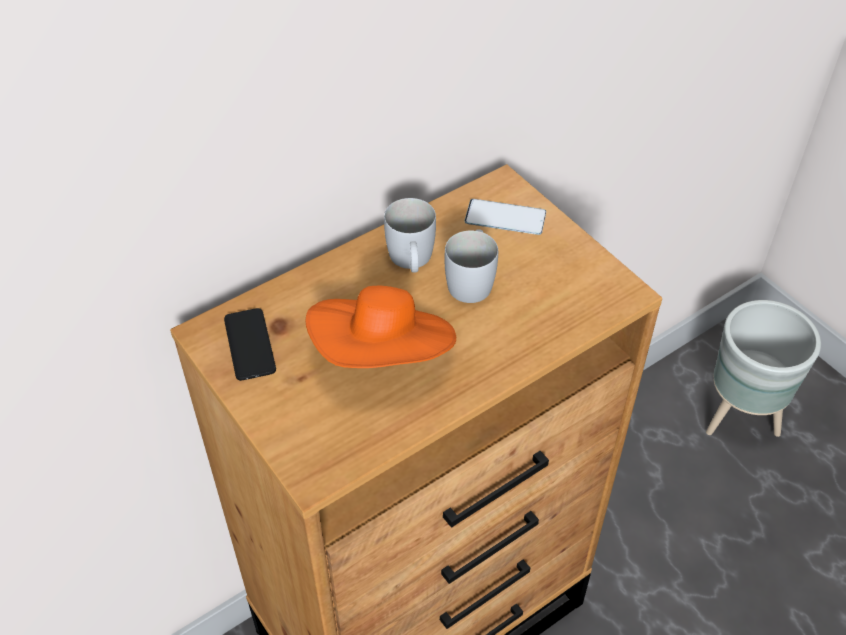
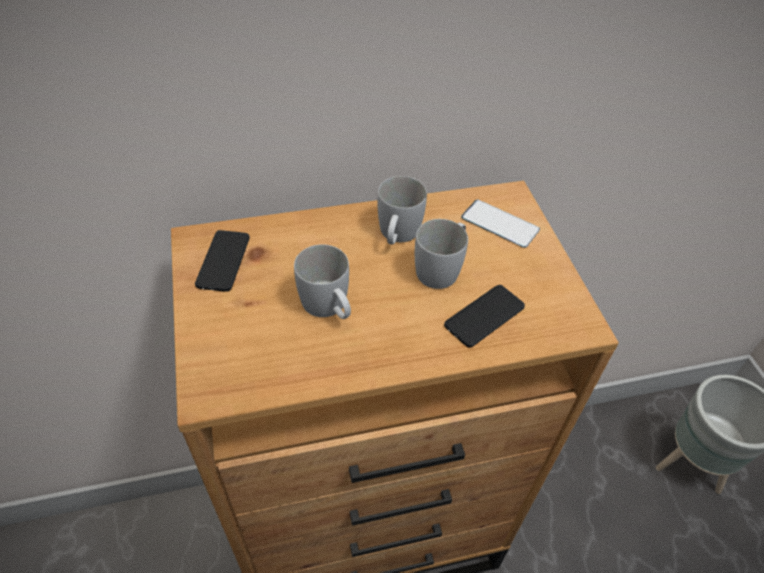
camera: 20 degrees right, 0 degrees up
(383, 355) = (329, 308): orange hat -> white mug
(534, 313) = (484, 316): none -> phone

